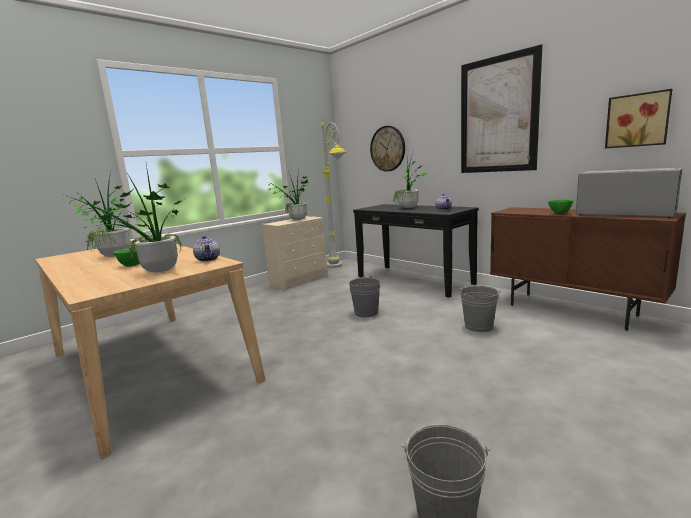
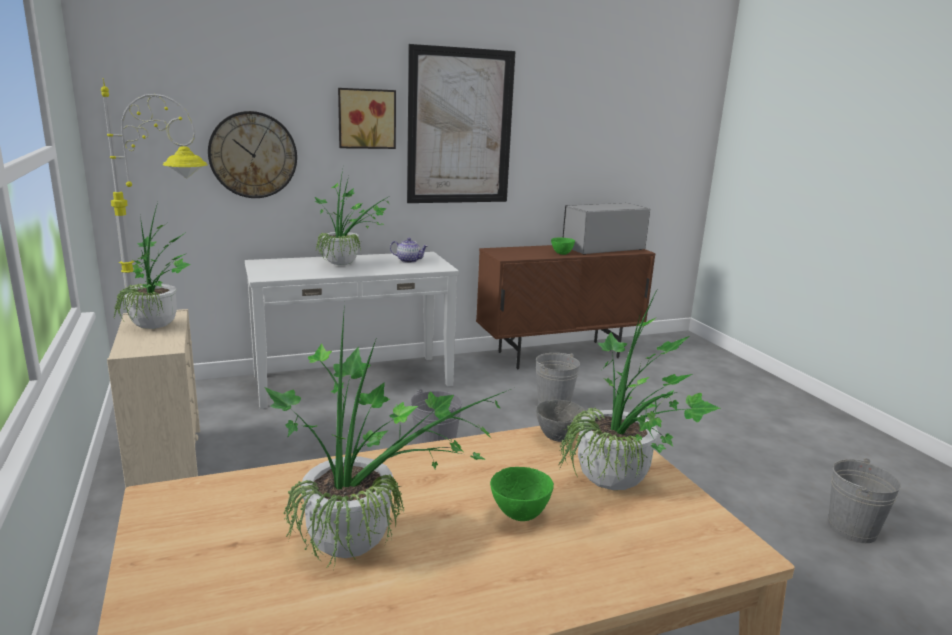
camera: 70 degrees left, 5 degrees up
(208, 259) = (558, 437): teapot -> grey bowl
(414, 280) = (353, 380): black console table -> white console table
(637, 120) = (594, 155): picture -> picture (366, 118)

